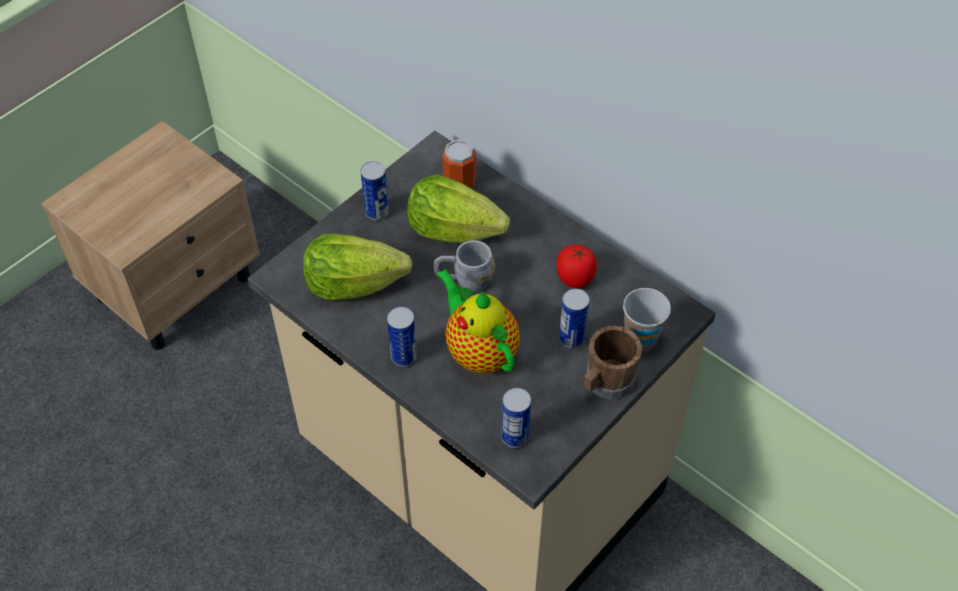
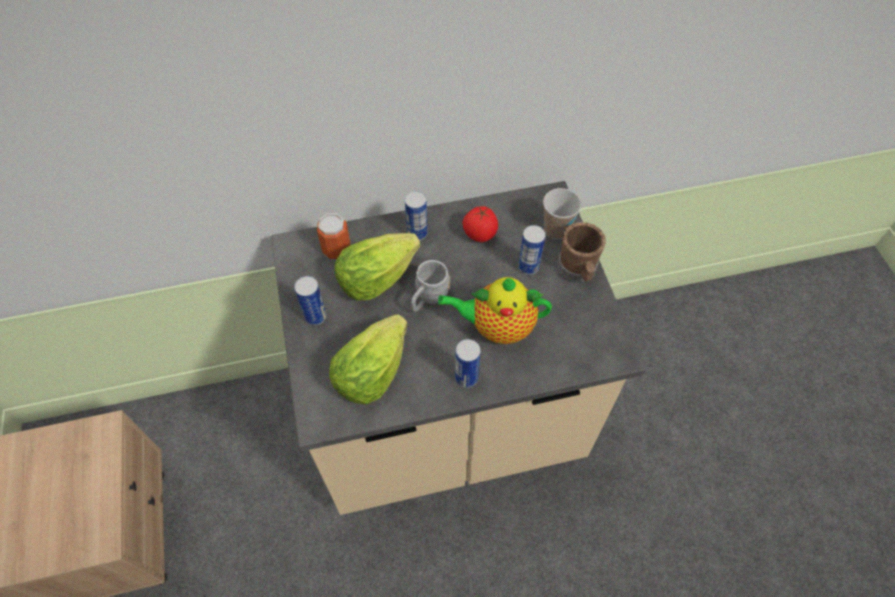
camera: 55 degrees left, 5 degrees up
(515, 437) = (586, 349): can -> can (417, 233)

